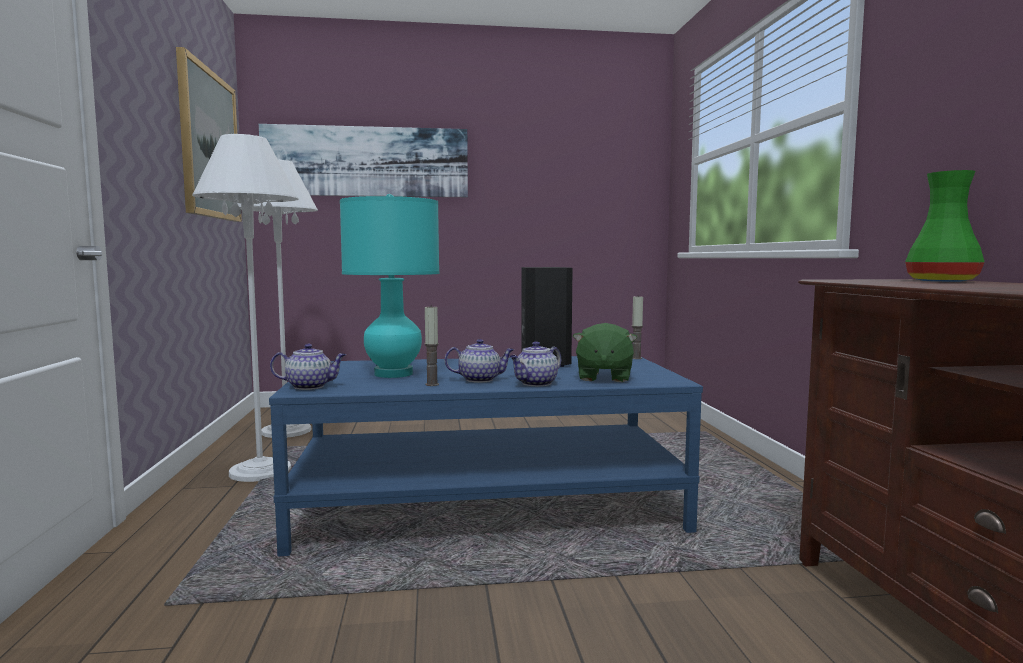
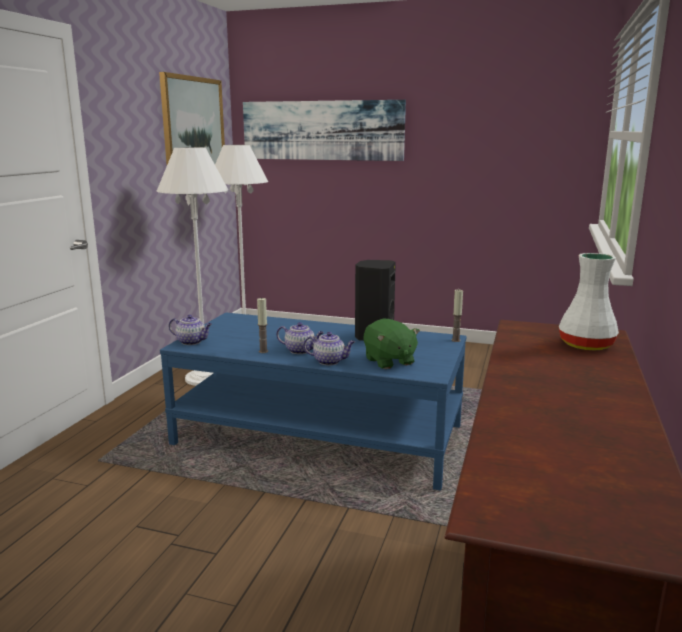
camera: 25 degrees right, 10 degrees up
(393, 374) = (255, 335): turquoise table lamp -> none
(536, 383) = (330, 361): teapot -> teapot turned 150 degrees counterclockwise
(603, 377) = (389, 361): green plush toy -> green plush toy turned 60 degrees counterclockwise
(942, 281) = (585, 345): green vase -> white vase

